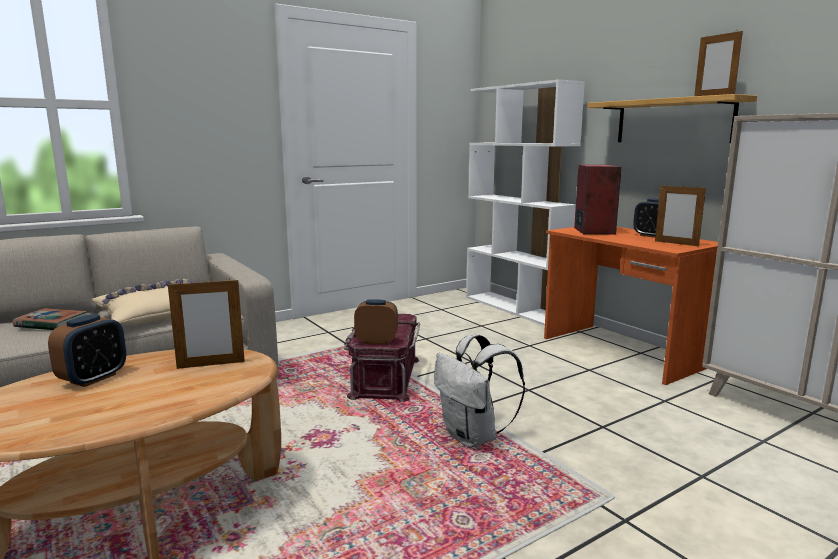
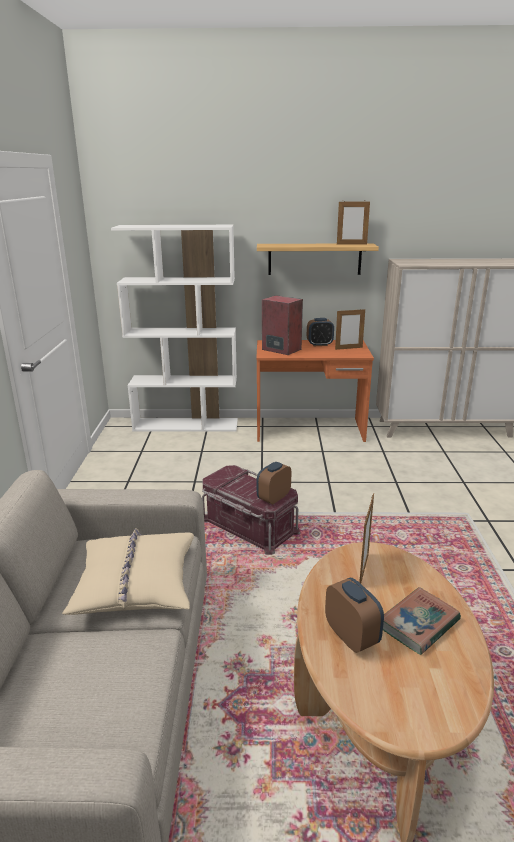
camera: 55 degrees left, 10 degrees up
(52, 324) = (78, 666): book -> book (419, 624)
(473, 437) = (373, 527): white backpack -> none

